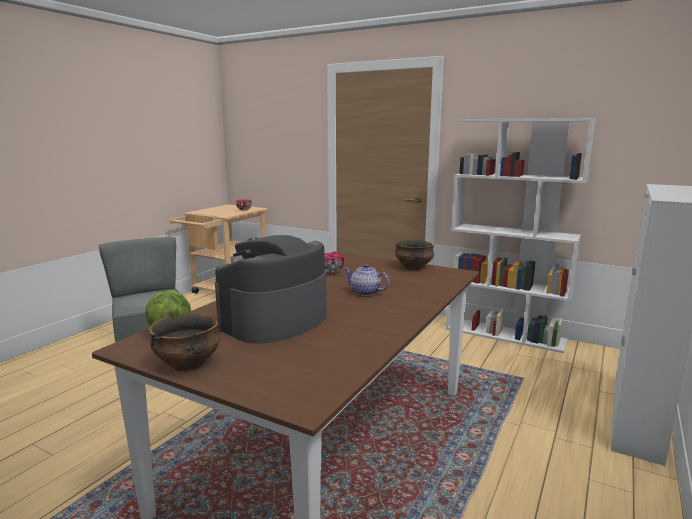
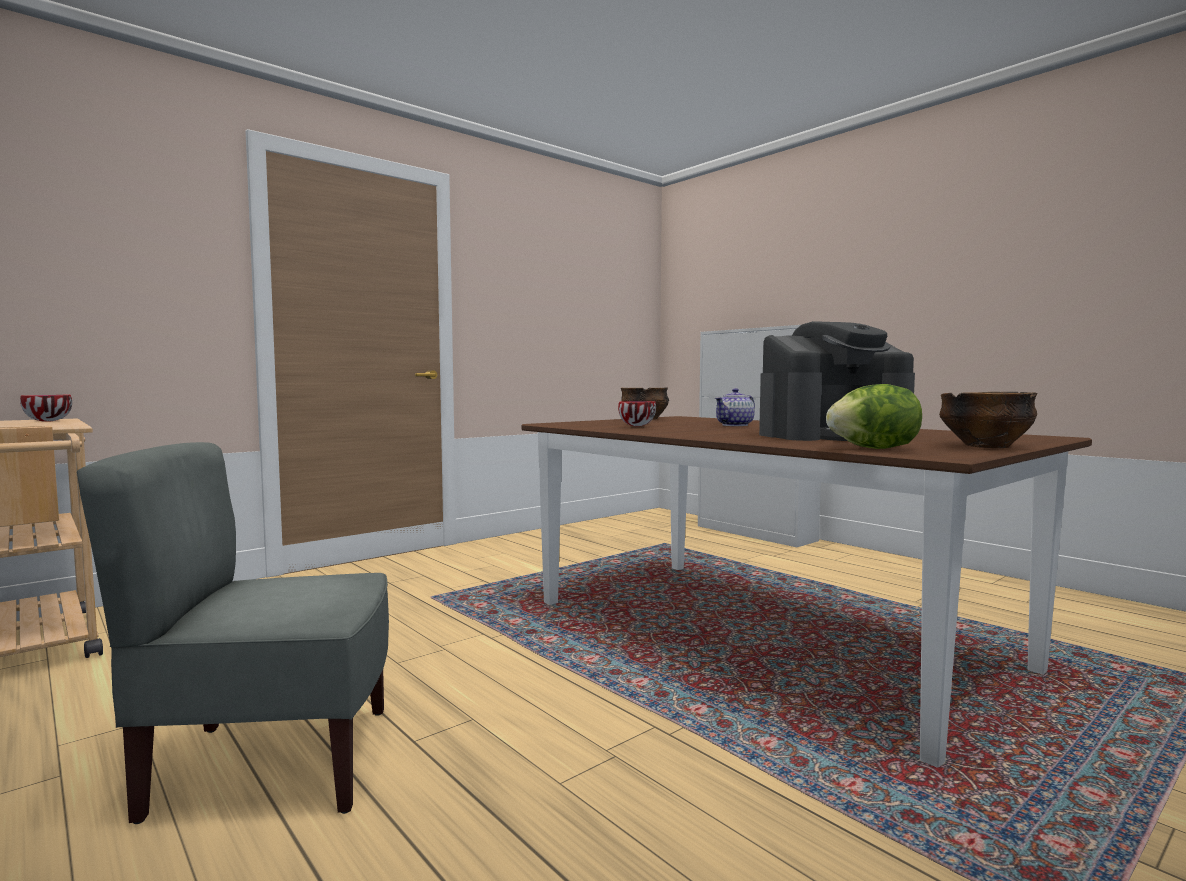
camera: 70 degrees left, 10 degrees down
(274, 321) = (833, 435): coffee machine -> coffee machine turned 75 degrees counterclockwise
(505, 334) = (562, 531): white bookcase -> none

